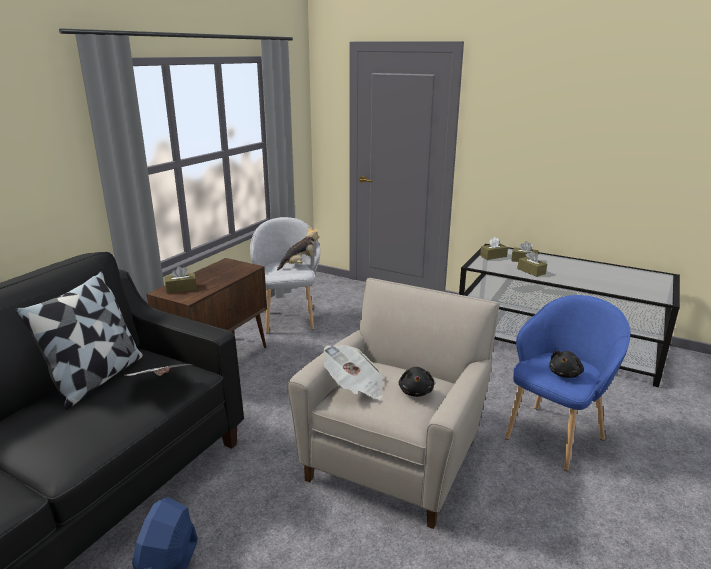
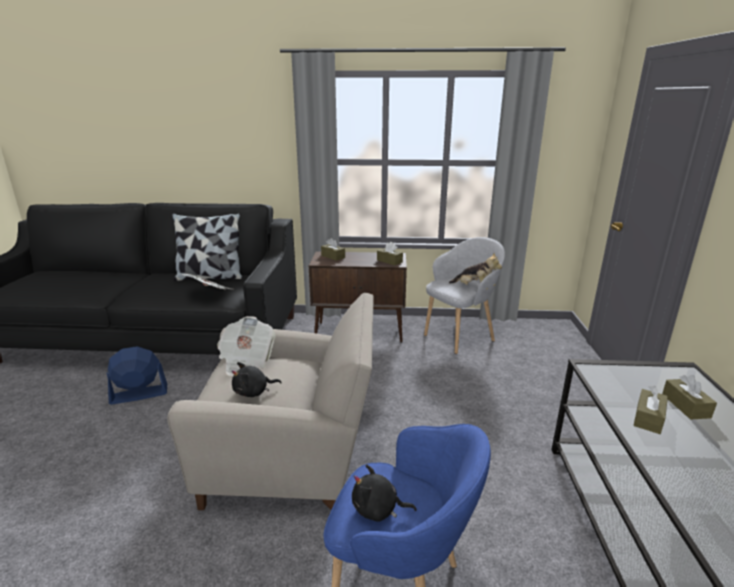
camera: 65 degrees right, 0 degrees up
(493, 256) = (651, 376): brown tissue box -> brown tissue box (389, 261)

